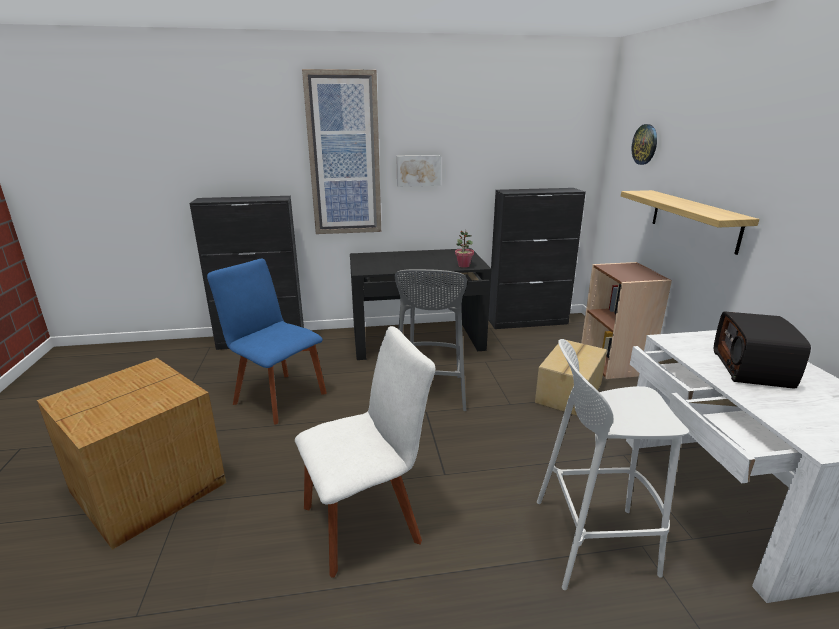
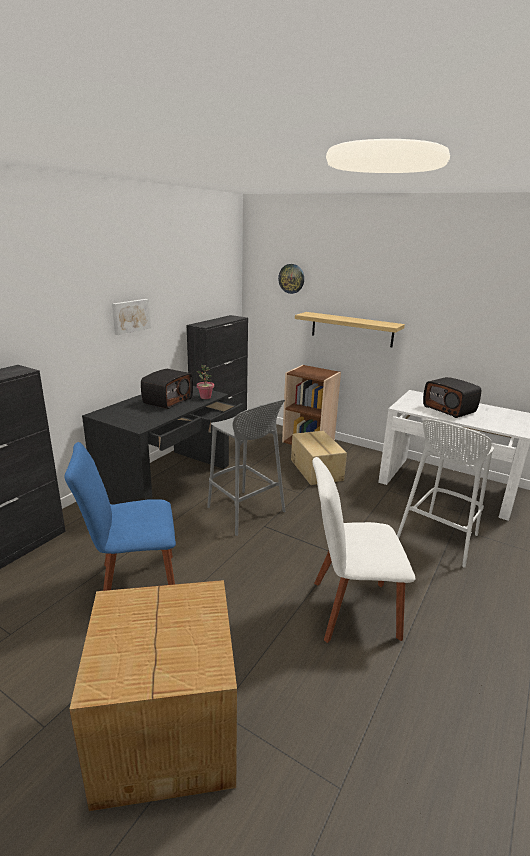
camera: 50 degrees left, 0 degrees up
(344, 155) = (65, 309): picture -> none
(366, 521) = (349, 610): white chair -> white chair turned 105 degrees counterclockwise
(427, 260) = (167, 400): none -> radio

